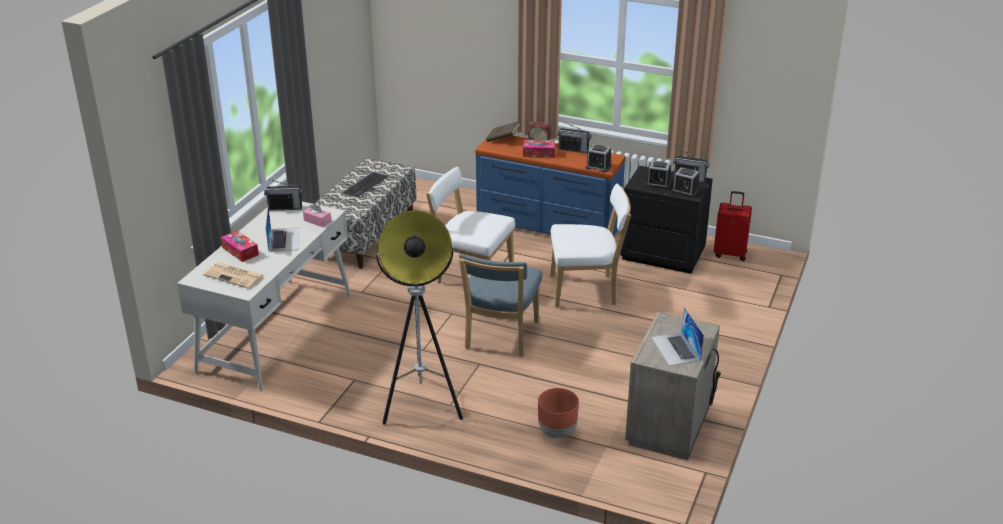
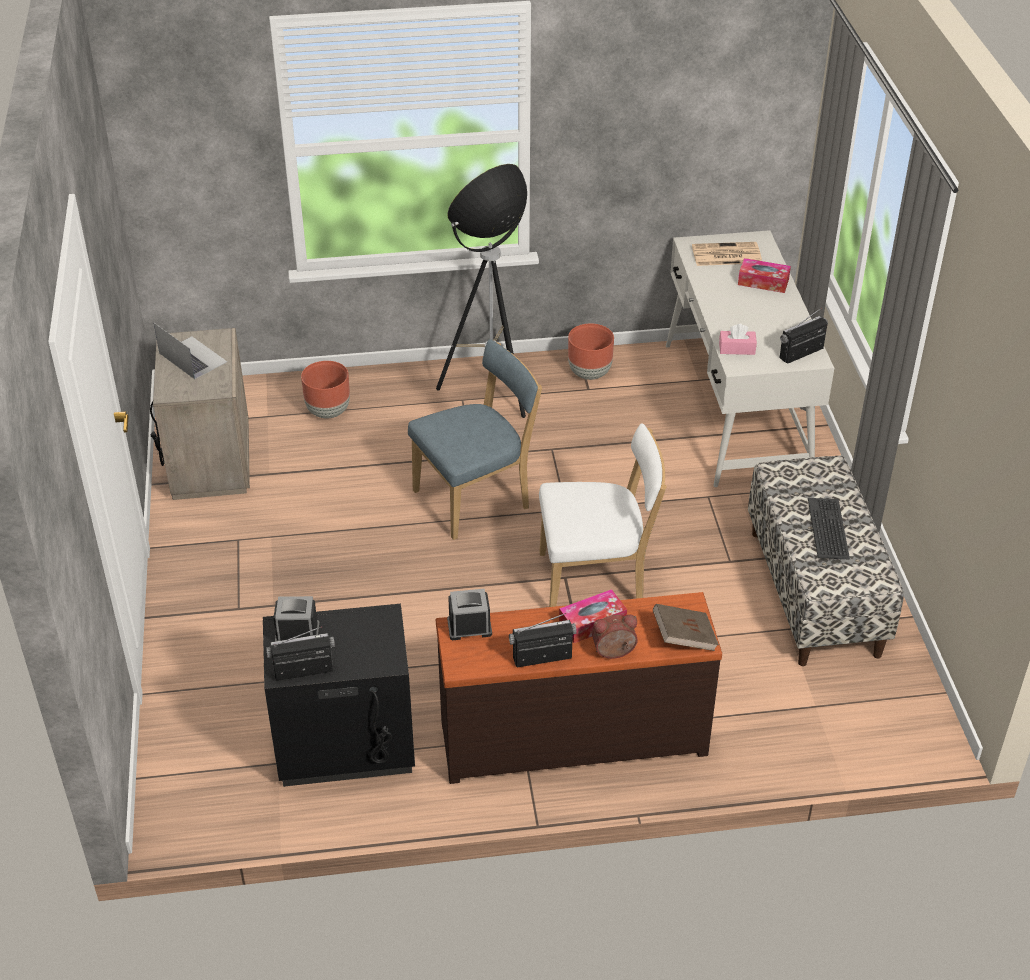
camera: 150 degrees right, 10 degrees up
(284, 239) = (739, 312): laptop -> none
(340, 390) = (590, 373): none -> brown planter
(500, 337) = (476, 498): blue chair -> blue chair turned 75 degrees clockwise
(547, 226) = (572, 735): blue dresser -> brown dresser
(586, 291) = (418, 617): white chair -> none
(658, 183) = (350, 635): alarm clock -> none
(730, 254) = (233, 796): red suitcase -> none

